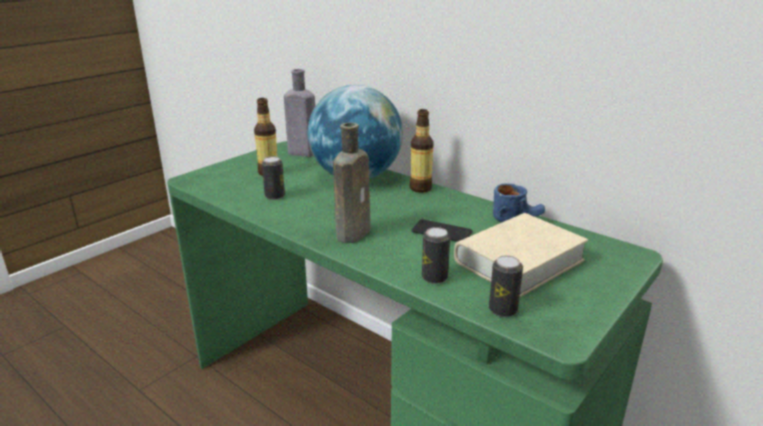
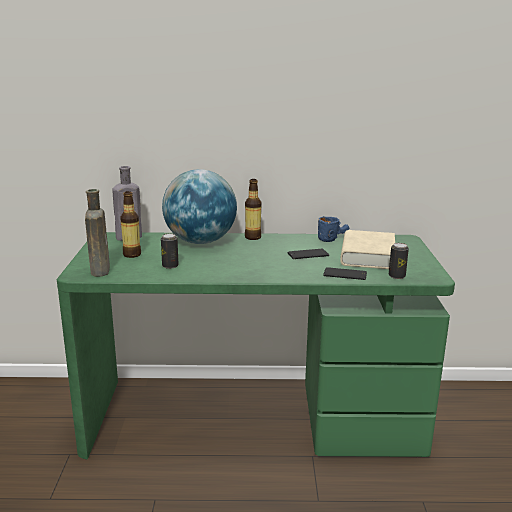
camera: 40 degrees left, 5 degrees down
(354, 233) = (263, 269): brown bottle -> brown bottle (100, 270)
(434, 277) = (345, 274): can -> phone

